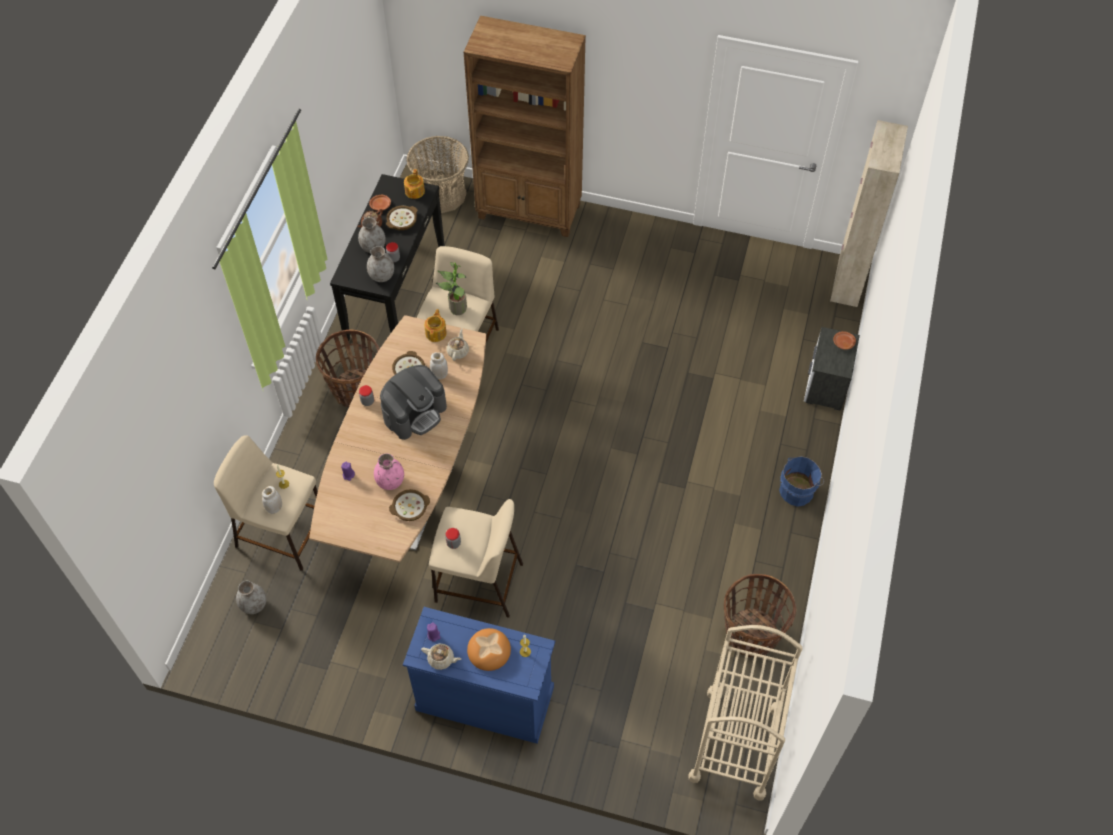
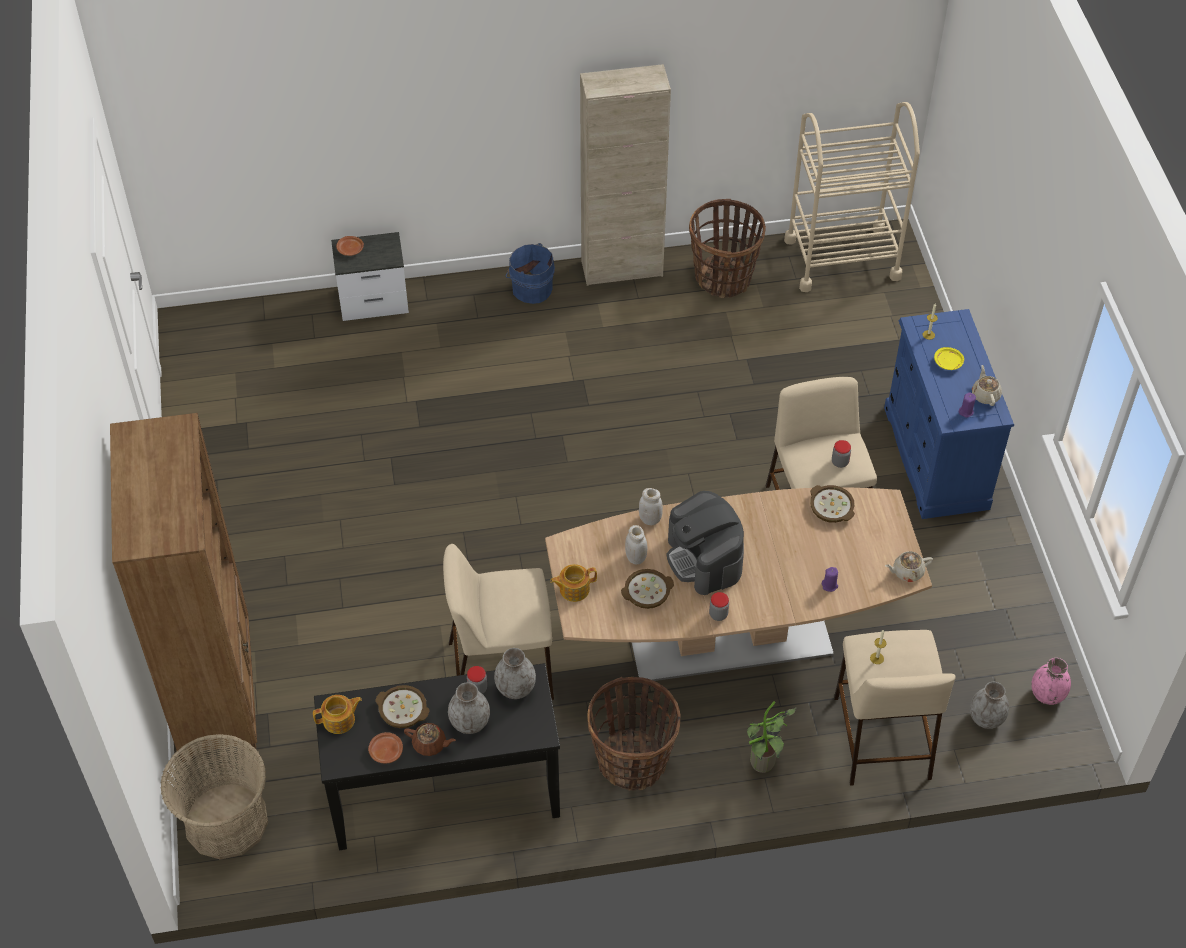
camera: 115 degrees left, 5 degrees down
(274, 508) = (913, 651): white jar -> white jar (650, 519)
(390, 481) = (811, 541): pink vase -> pink vase (1047, 694)
(415, 412) = (704, 559): coffee machine -> coffee machine turned 135 degrees counterclockwise
(455, 308) = (514, 598): potted plant -> potted plant (763, 766)
(458, 351) = (589, 554): beige teapot -> beige teapot (907, 572)
(488, 650) = (948, 362): bread -> yellow plate
(847, 281) = (201, 321): beige cabinet -> beige cabinet (622, 269)

